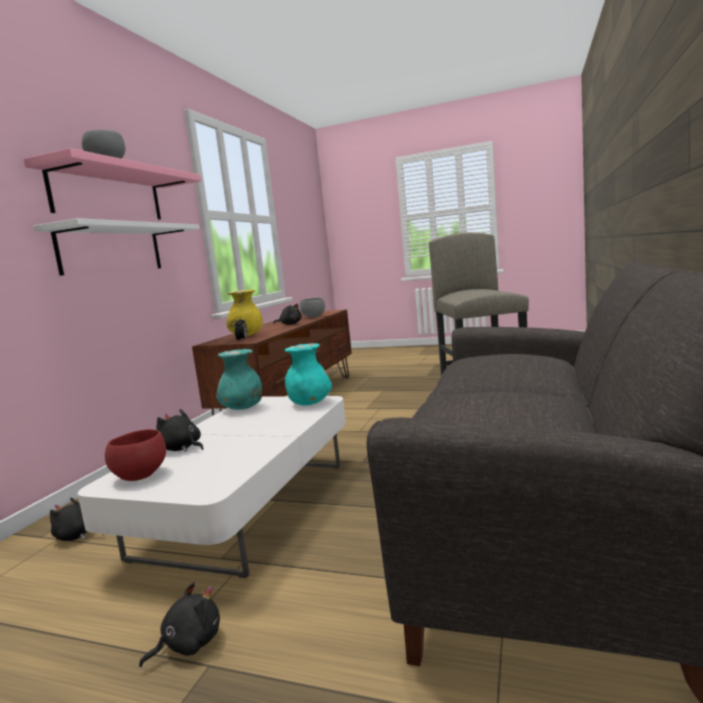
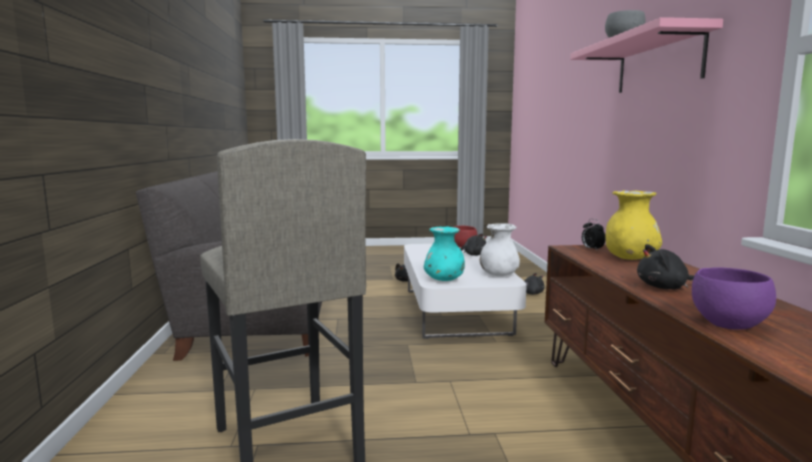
camera: 155 degrees right, 0 degrees up
(111, 249) = (648, 121): white shelf -> none
(242, 408) = (499, 275): turquoise vase -> white vase
(314, 317) = (727, 325): grey bowl -> purple bowl

